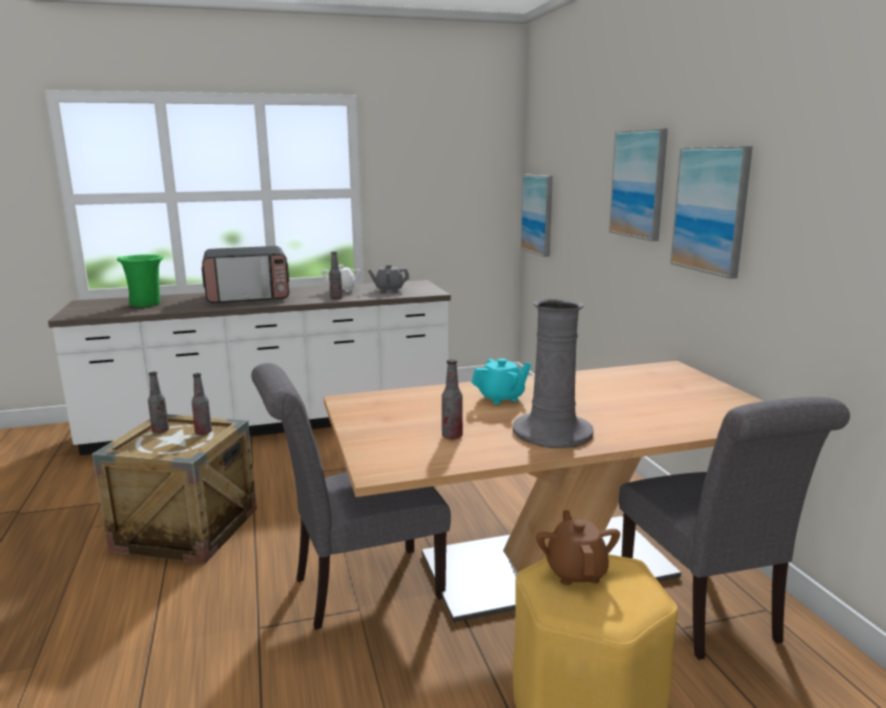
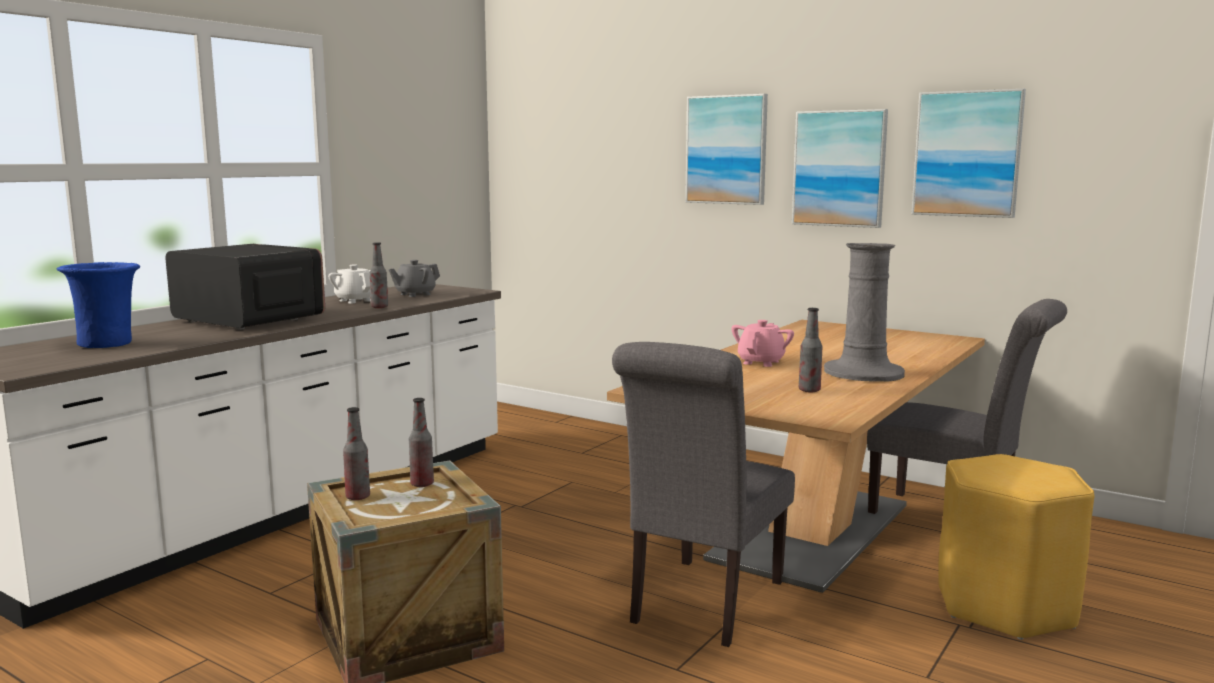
camera: 40 degrees left, 5 degrees down
(147, 304) = (107, 343): green vase -> blue vase
(249, 297) = (248, 319): microwave -> microwave turned 90 degrees counterclockwise
(501, 398) = (761, 362): turquoise teapot -> pink teapot
(538, 214) = (531, 194): picture -> picture (967, 154)
(576, 572) = (991, 469): brown teapot -> none

